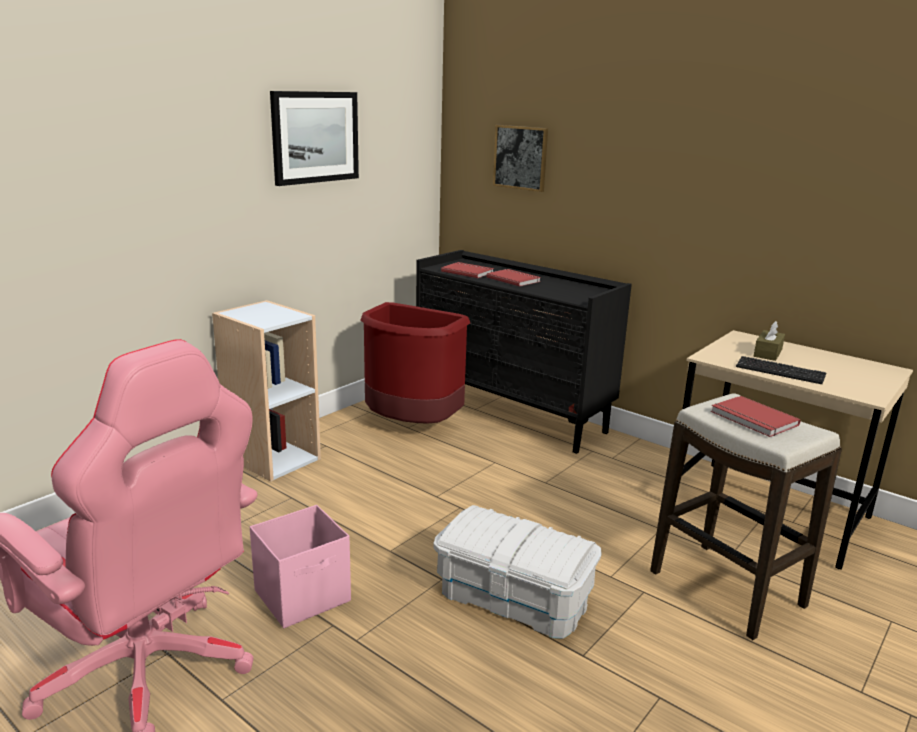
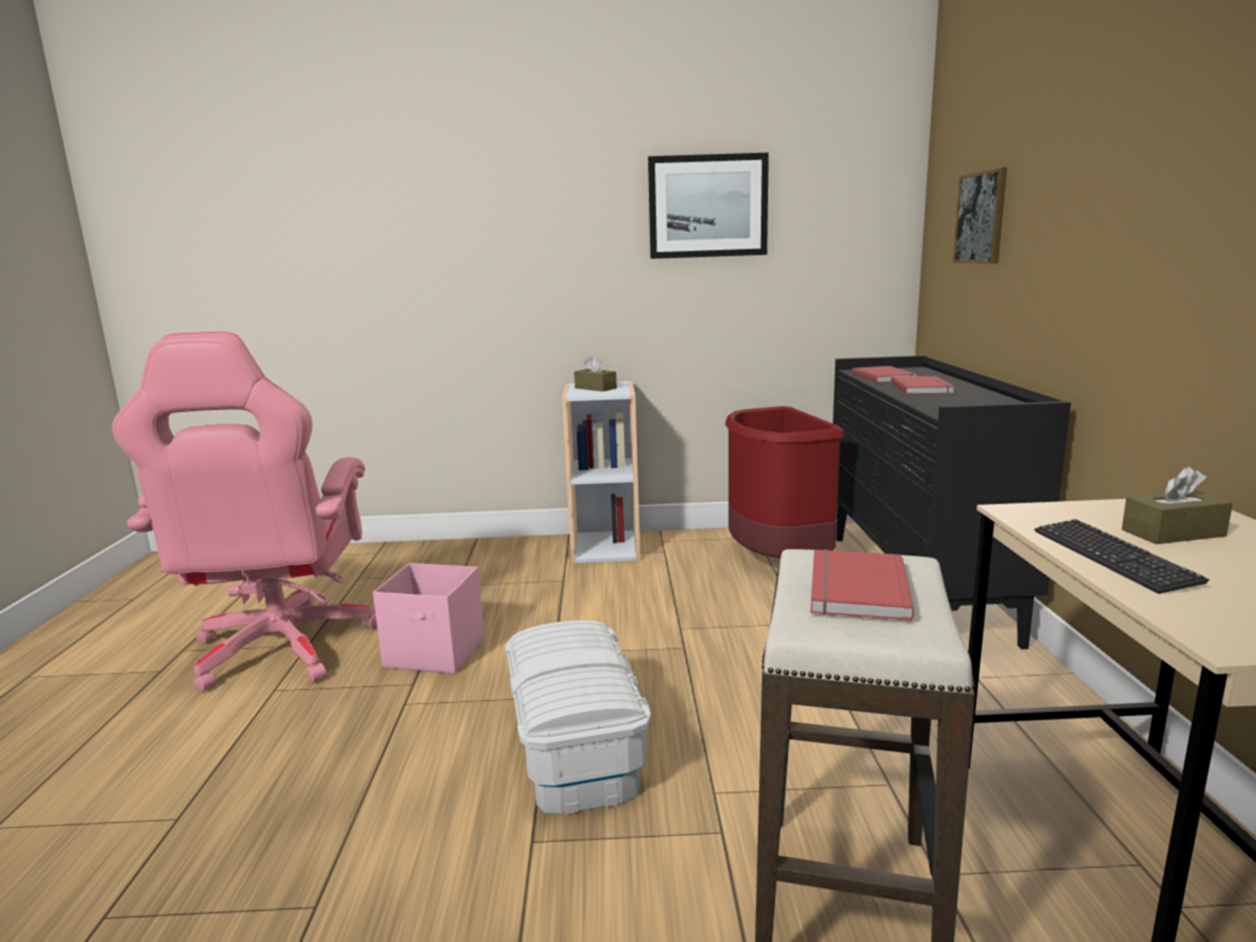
camera: 50 degrees right, 5 degrees down
(261, 314) = (595, 388): none -> brown tissue box

